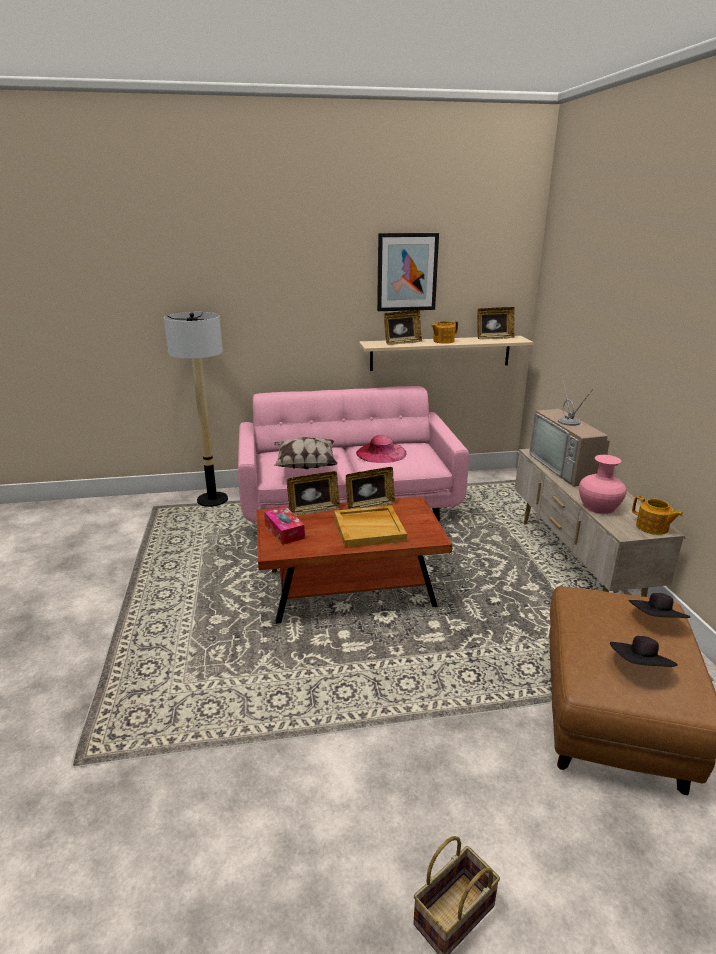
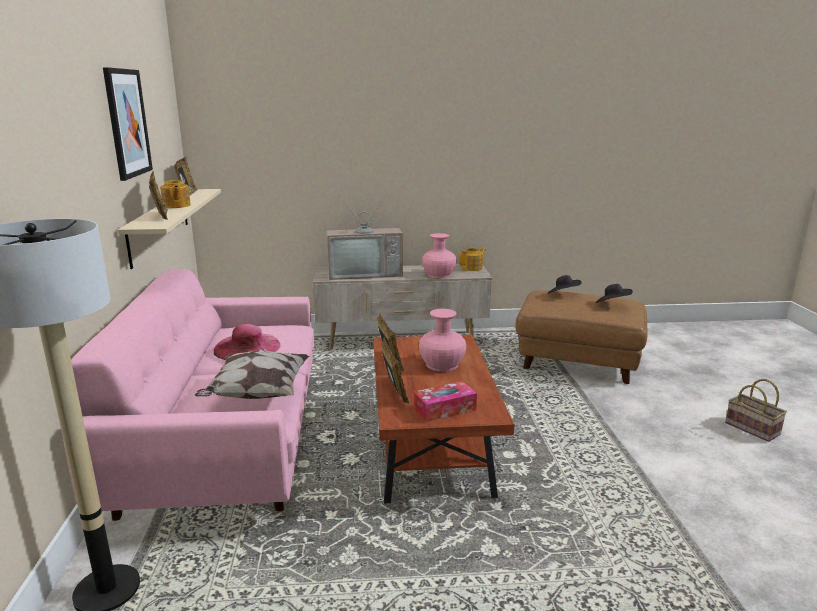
camera: 85 degrees left, 5 degrees down
(369, 529) = (442, 364): beige tray -> pink vase

